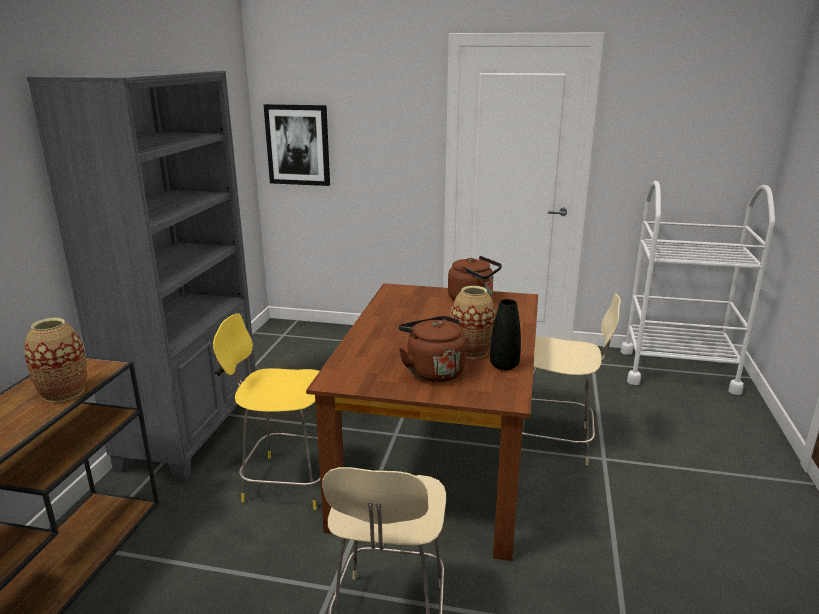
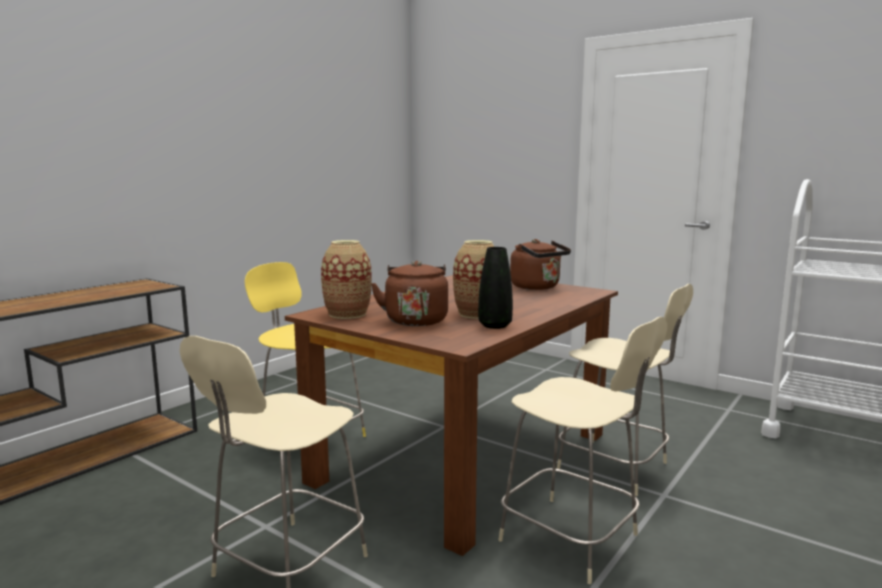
camera: 25 degrees right, 10 degrees down
(63, 392) = (111, 293): vase -> vase (347, 314)
(192, 431) = (272, 391): grey bookcase -> none
(298, 145) = (447, 158): picture -> none
(575, 519) = (573, 540): none -> beige stool

